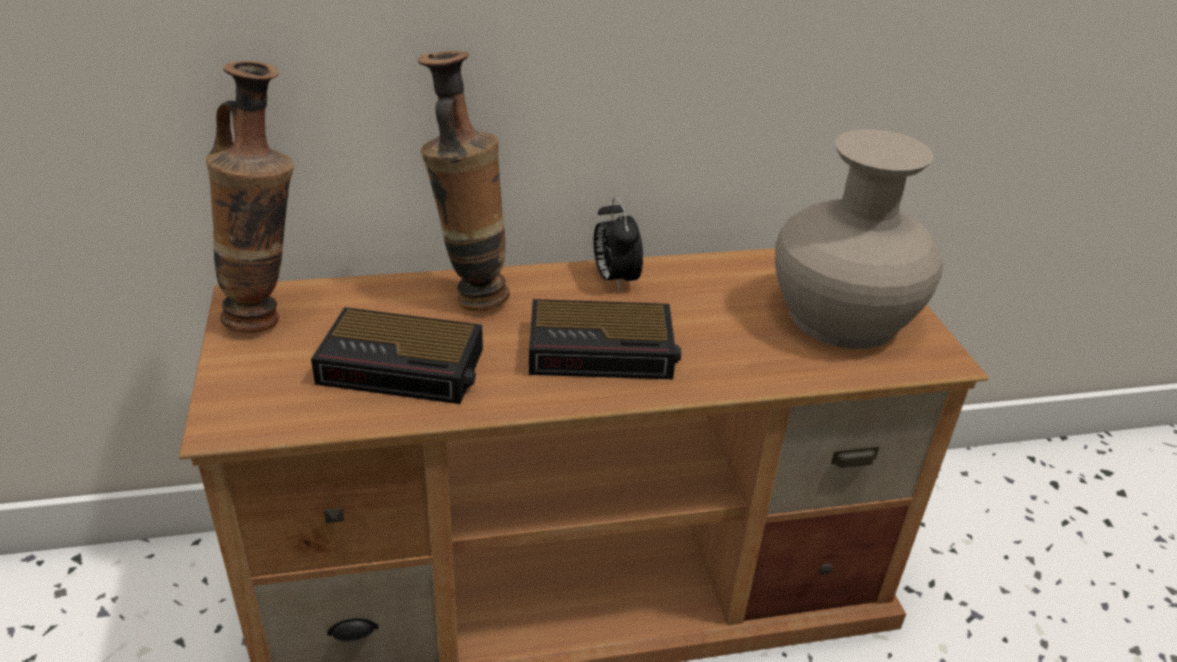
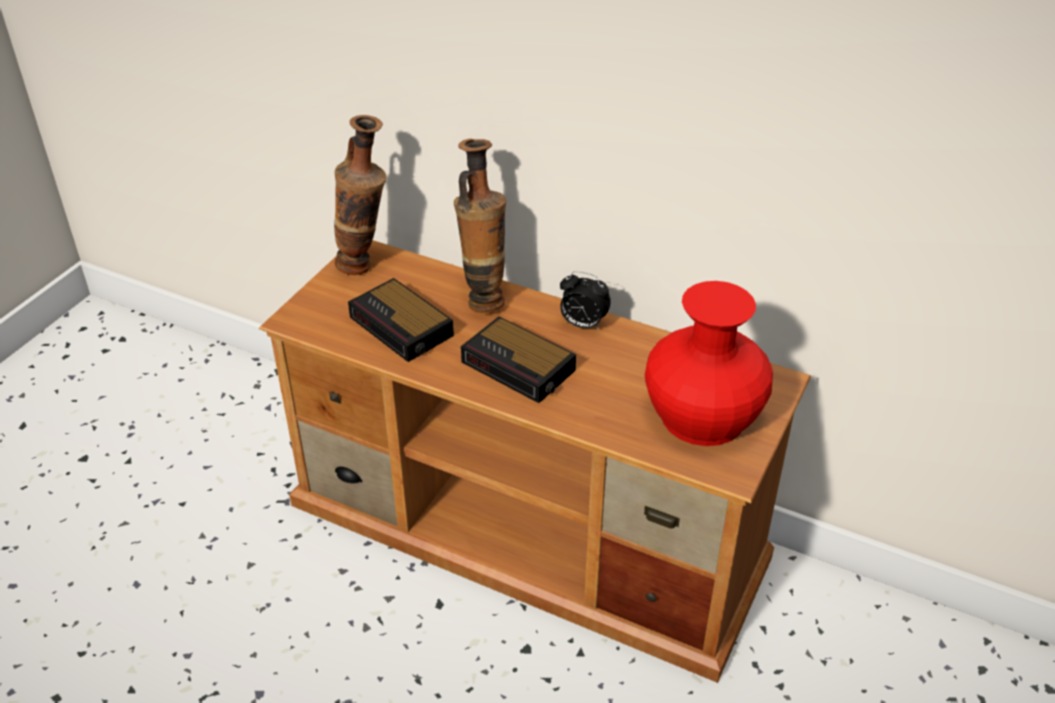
camera: 40 degrees right, 5 degrees up
(614, 279) = (582, 324): alarm clock -> alarm clock turned 90 degrees counterclockwise
(842, 317) = (702, 416): beige vase -> red vase

